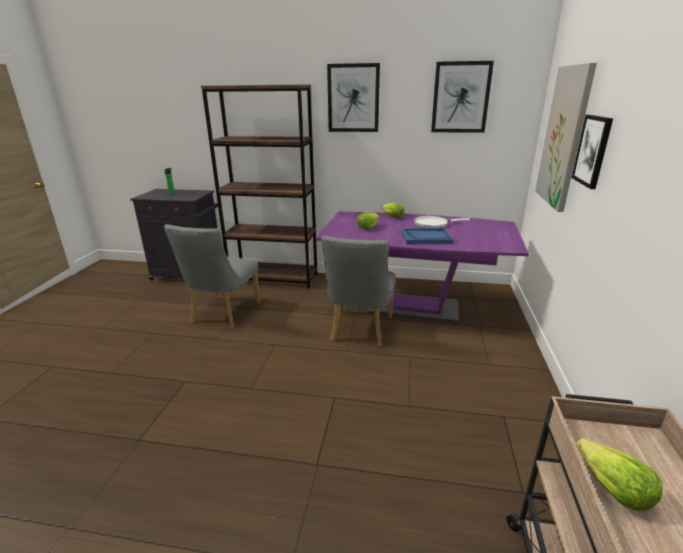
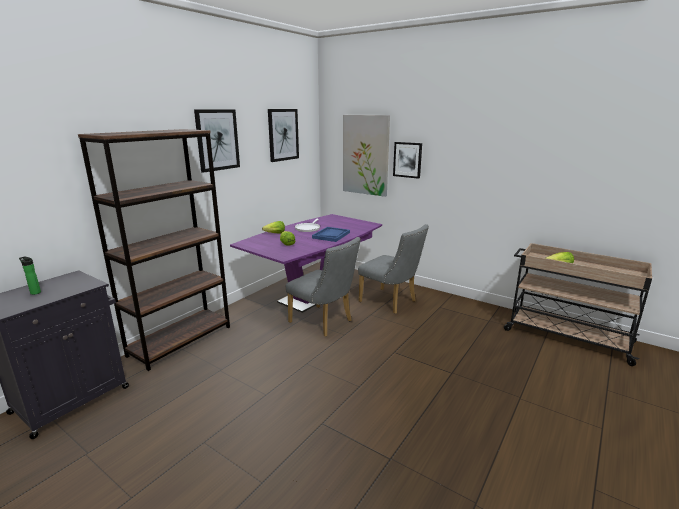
camera: 65 degrees left, 5 degrees down
(223, 314) = (220, 384): grey chair -> grey chair (391, 302)

